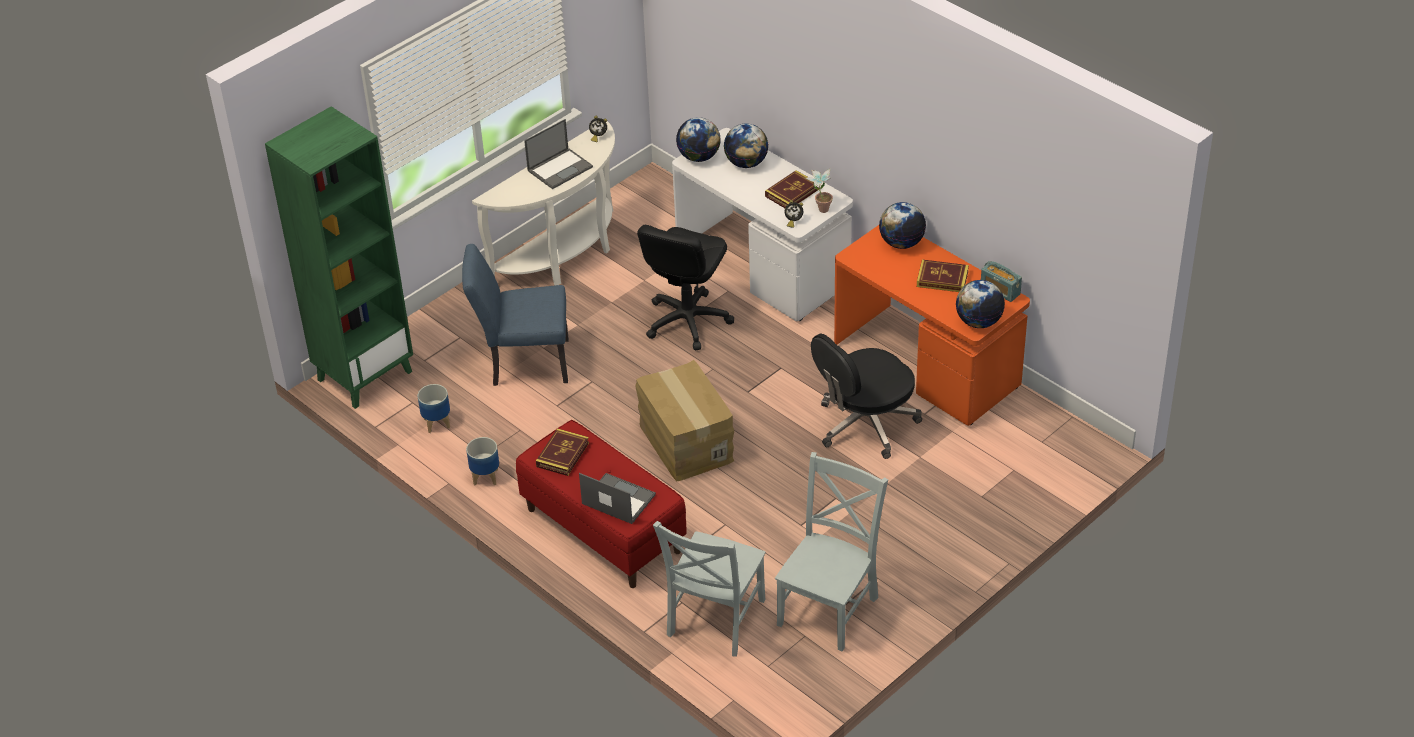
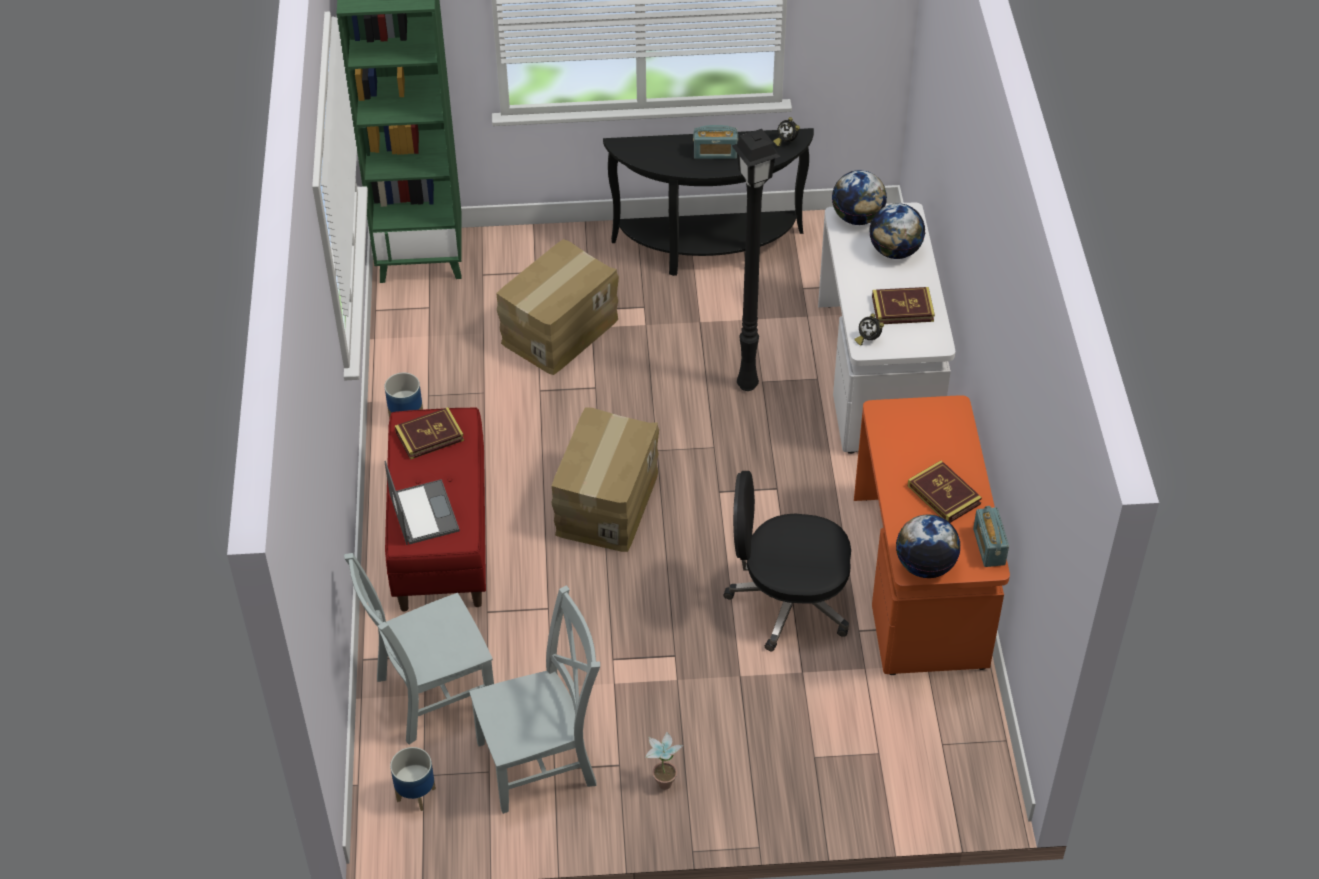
camera: 40 degrees right, 5 degrees up
(437, 423) = (426, 340): planter -> planter (416, 794)
(523, 362) = (559, 330): blue chair -> cardboard box
(560, 168) = (715, 153): laptop -> radio
(564, 257) = (709, 252): white console table -> black console table
(687, 321) = (745, 384): black office chair -> black floor lamp
(820, 208) = (911, 342): potted plant -> potted plant (664, 779)
(901, 243) = (948, 430): globe -> none

